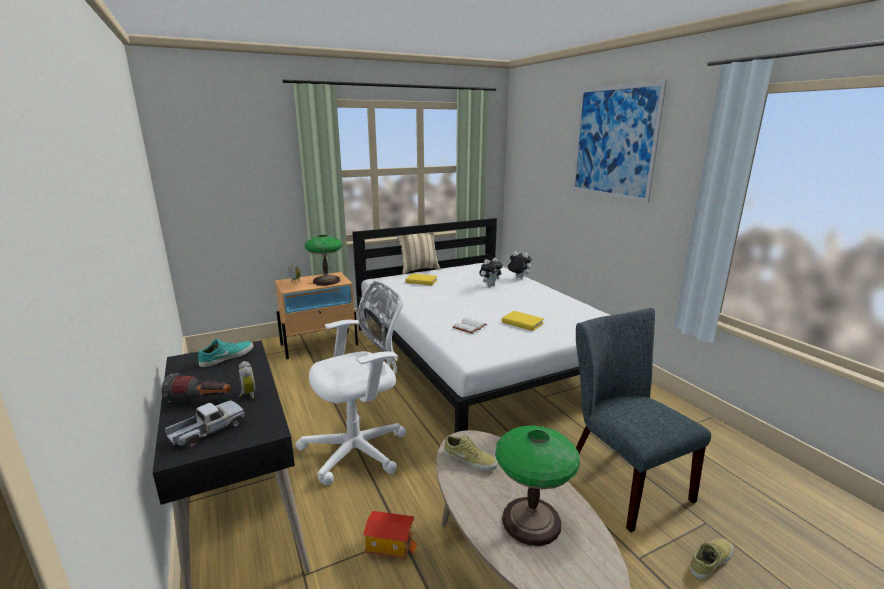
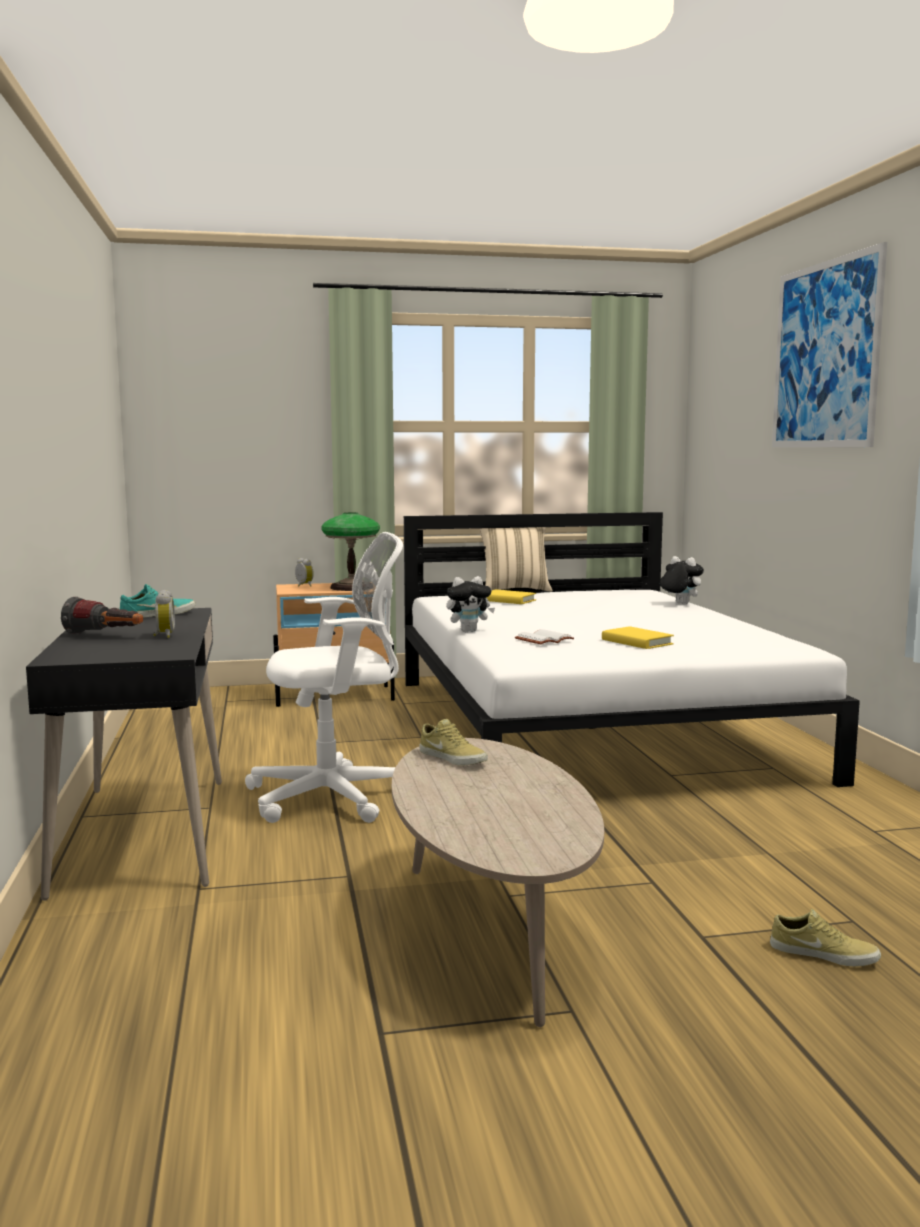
camera: 15 degrees right, 10 degrees down
(207, 431) = (100, 651): toy truck -> none
(390, 545) = (328, 880): toy house -> none
(490, 285) = (620, 607): plush toy -> plush toy (469, 631)
(530, 521) = (496, 806): table lamp -> none
(620, 479) = (737, 865): grey chair -> none
(709, 560) = (824, 953): beige shoe -> beige shoe turned 45 degrees clockwise

